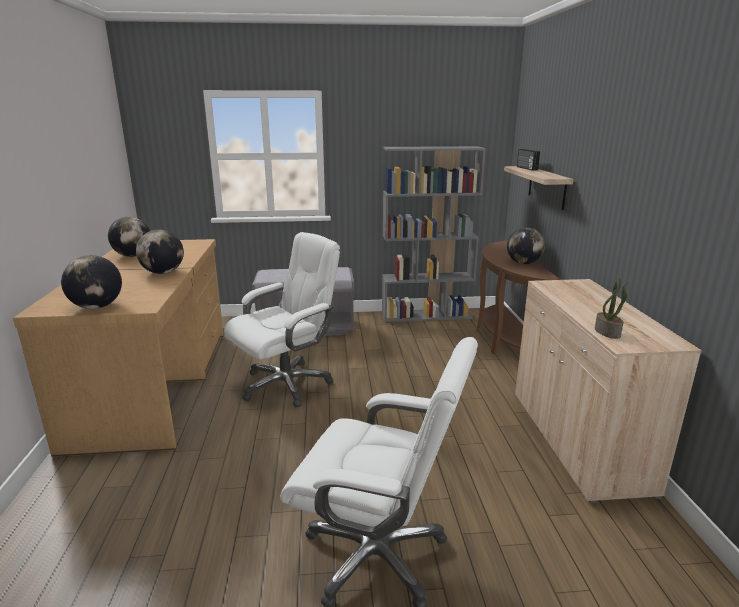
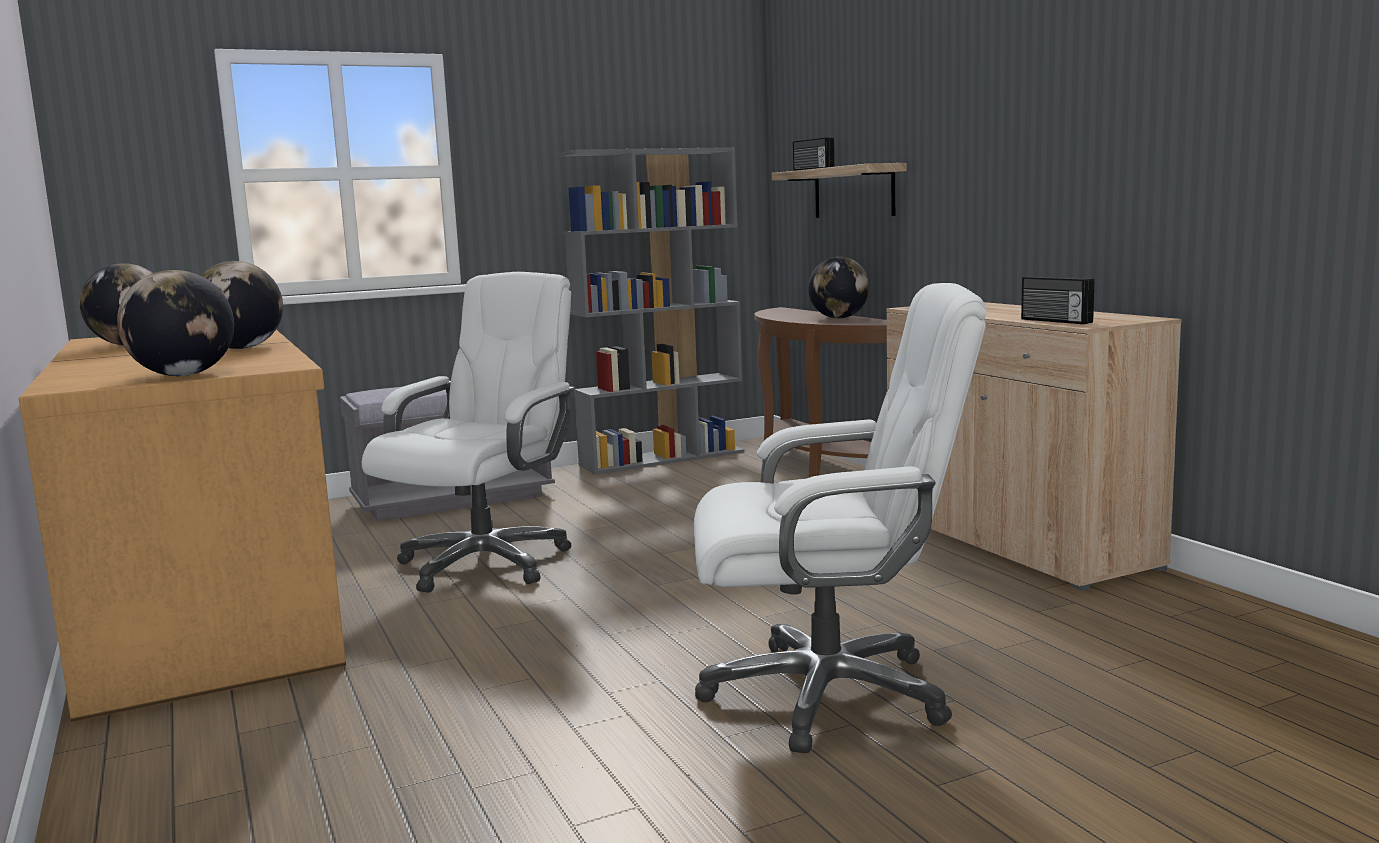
camera: 20 degrees left, 10 degrees down
(608, 332) = (1055, 321): potted plant -> radio

